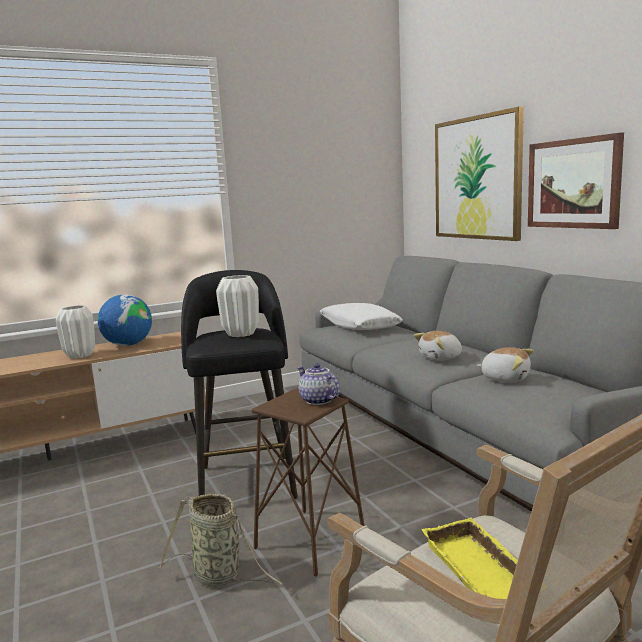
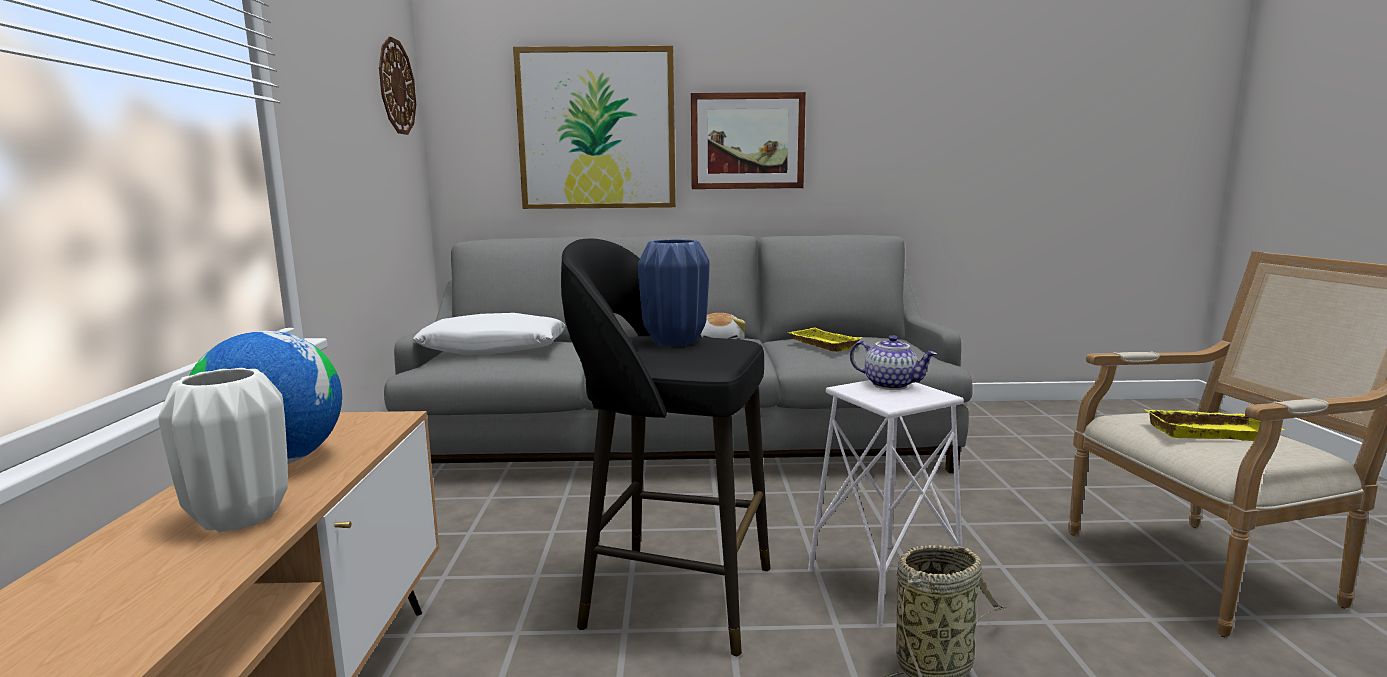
camera: 65 degrees left, 0 degrees up
(241, 334) = (676, 341): white vase -> blue vase
(310, 541) = (884, 582): brown stool -> white stool
(317, 400) = (891, 385): teapot -> teapot turned 135 degrees counterclockwise
(364, 162) = (396, 87): none -> wall clock
(505, 378) = (821, 344): plush toy -> yellow tray

